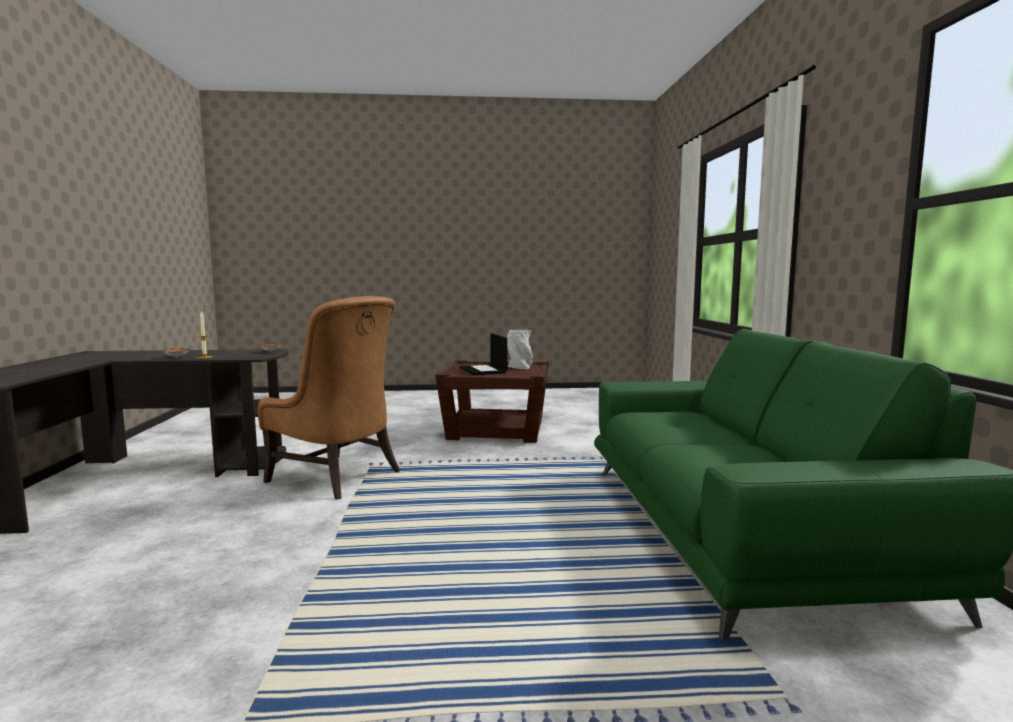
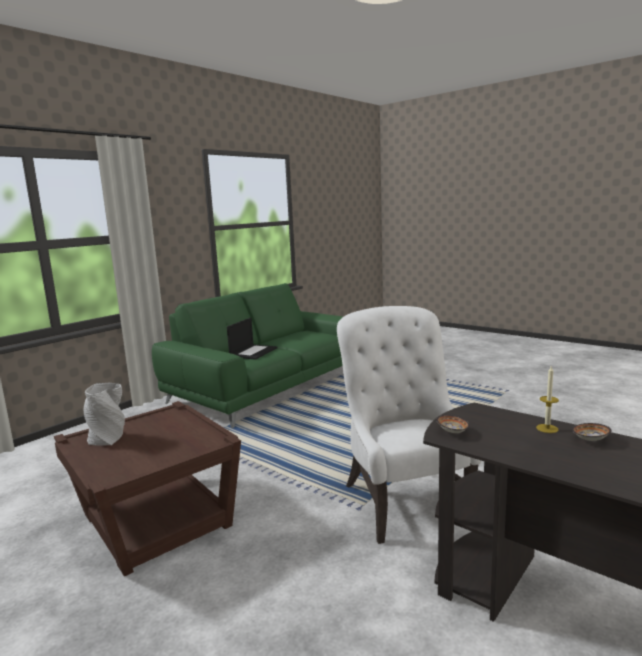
camera: 135 degrees left, 5 degrees up
(337, 476) = (405, 501): brown chair -> white chair
(483, 370) = (157, 444): laptop -> laptop (253, 352)

